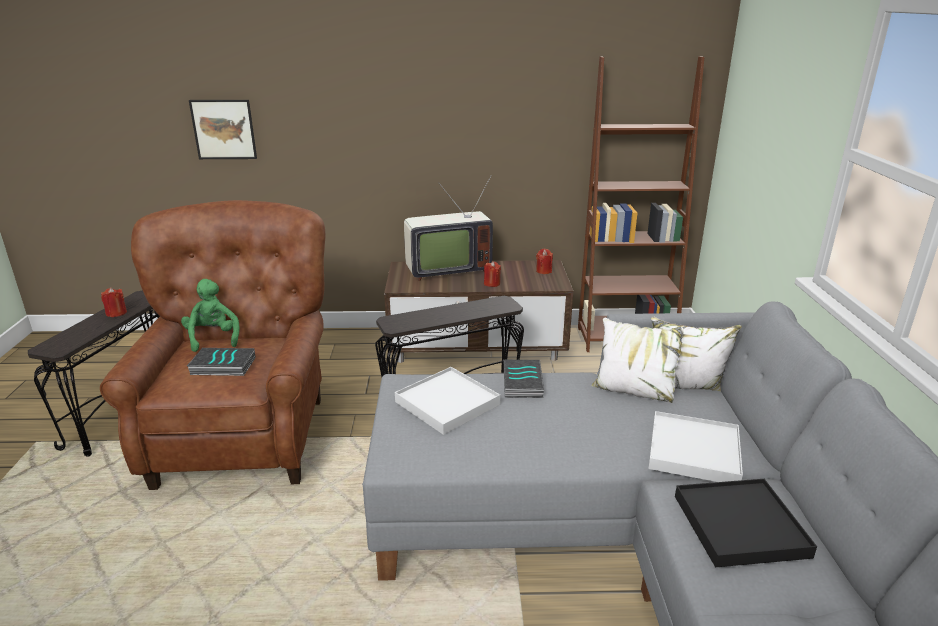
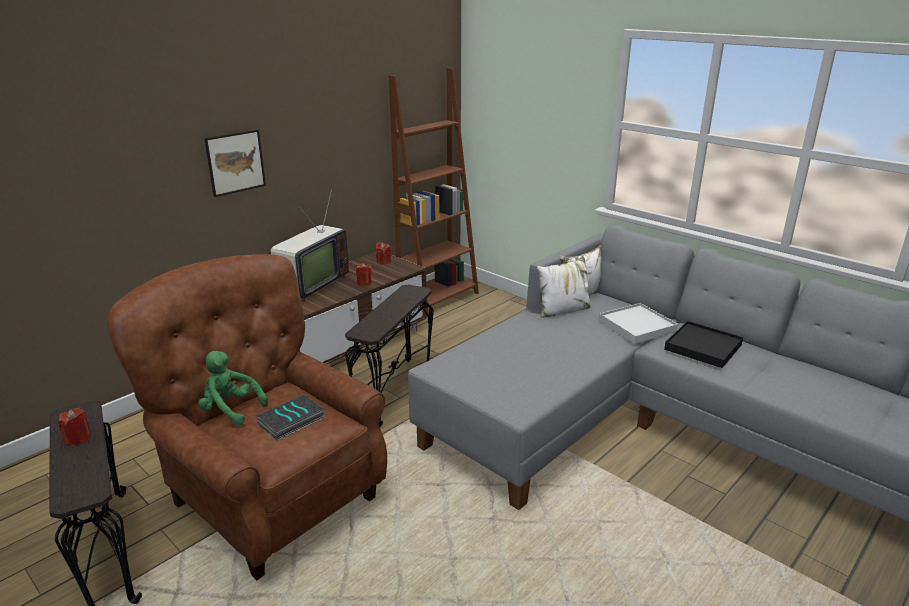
camera: 45 degrees left, 0 degrees up
(224, 129) = (55, 200): picture -> picture (235, 162)
(447, 403) = (486, 364): white tray -> none
(523, 383) = (505, 333): book -> none

